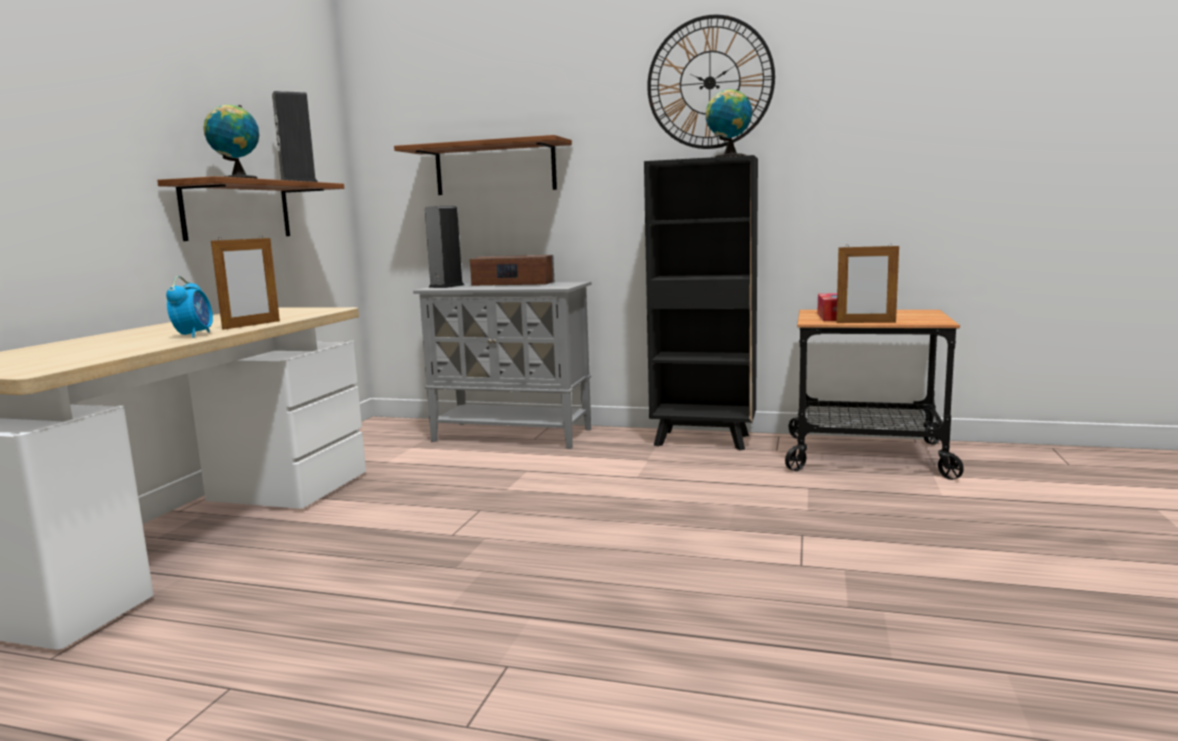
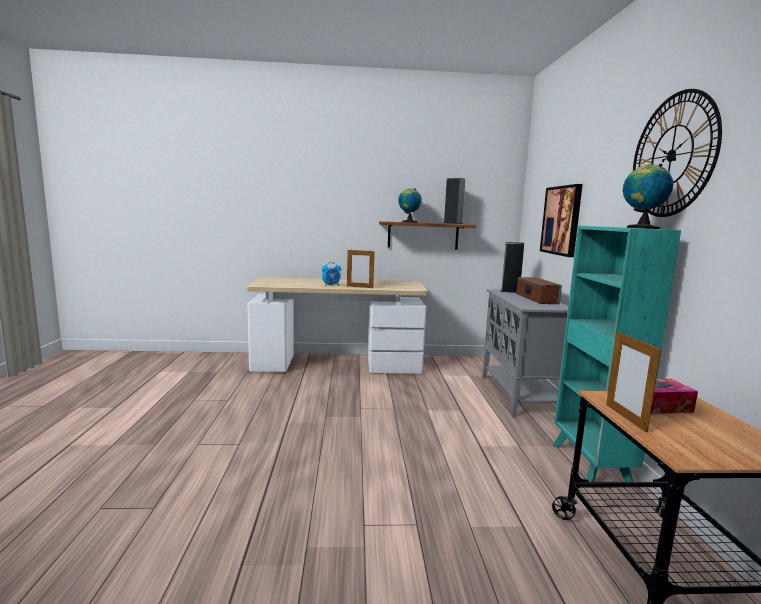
camera: 70 degrees right, 0 degrees up
(495, 168) = (561, 220): shelf -> picture
(704, 440) = (591, 465): black bookcase -> turquoise bookcase

